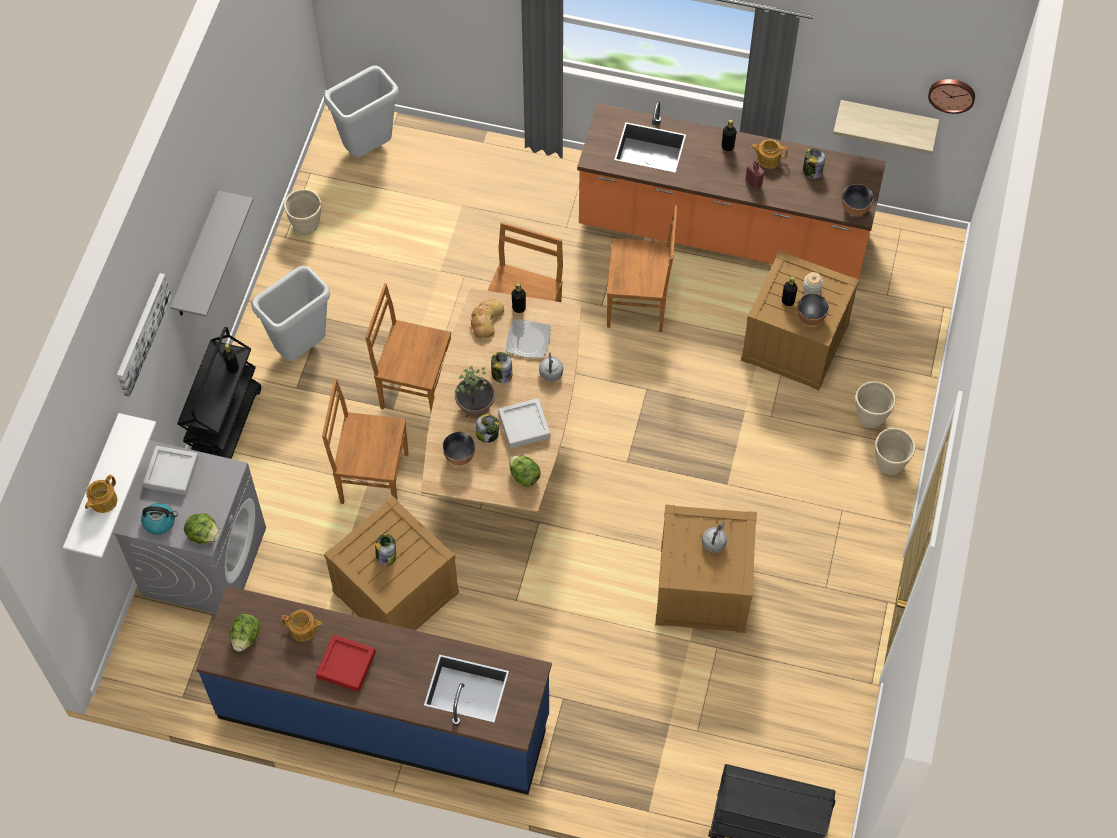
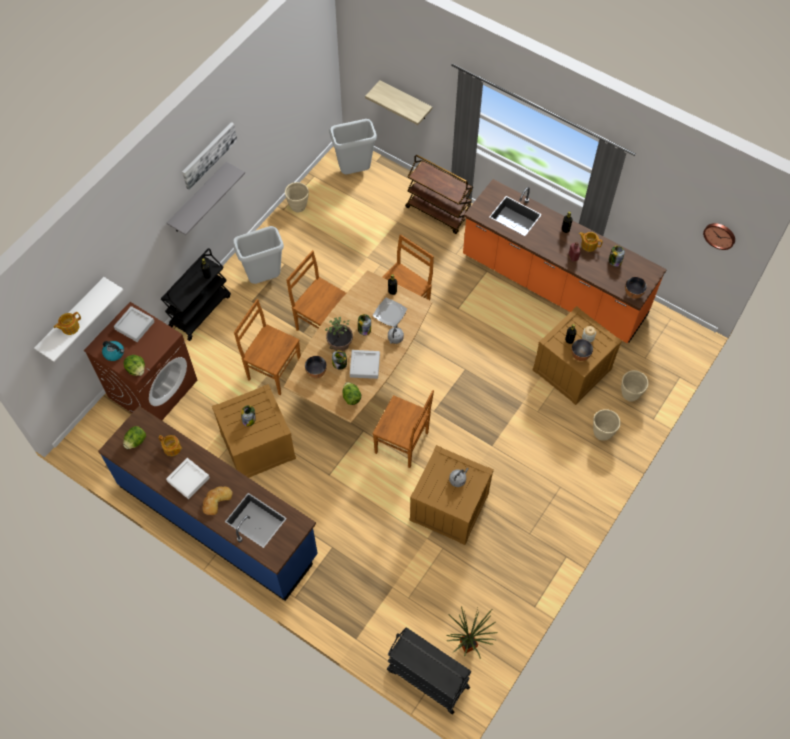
camera: 20 degrees right, 0 degrees up
(141, 333) = (135, 232): picture -> picture (208, 155)
(204, 560) = (153, 388): grey washing machine -> brown washing machine
(346, 665) = (188, 479): red tray -> white tray
(486, 320) = (368, 292): bread -> bread (216, 500)
(517, 173) = (438, 212): none -> brown cart
(639, 304) = (482, 315): brown chair -> brown chair (403, 443)
(806, 771) = (468, 649): none -> potted plant
(887, 120) = (675, 241): shelf -> shelf (405, 100)
(889, 465) = (602, 468): beige planter -> beige planter (629, 395)

